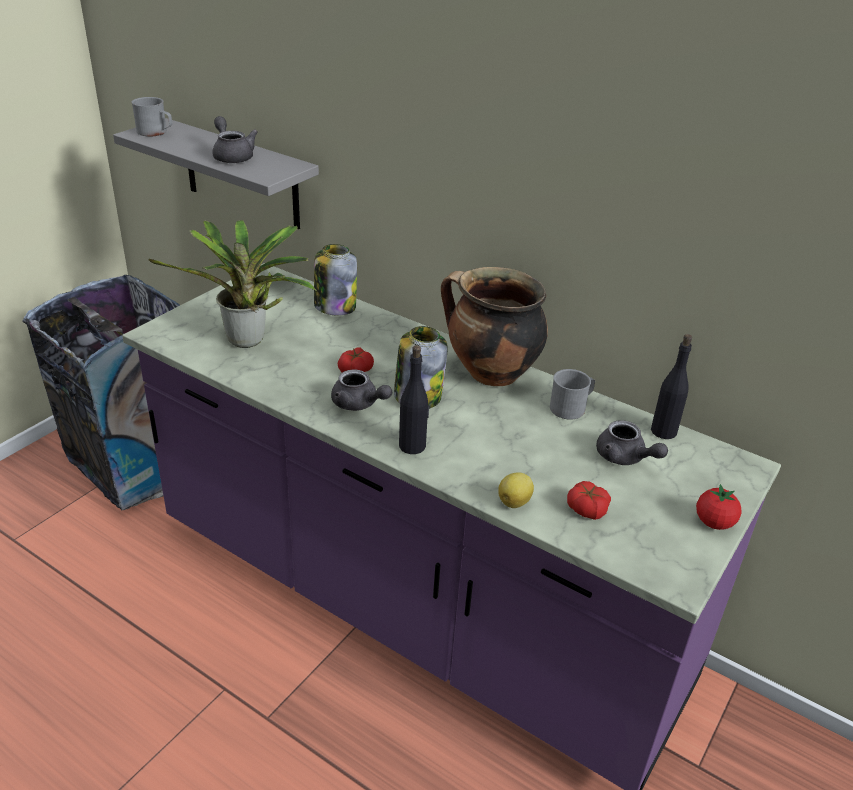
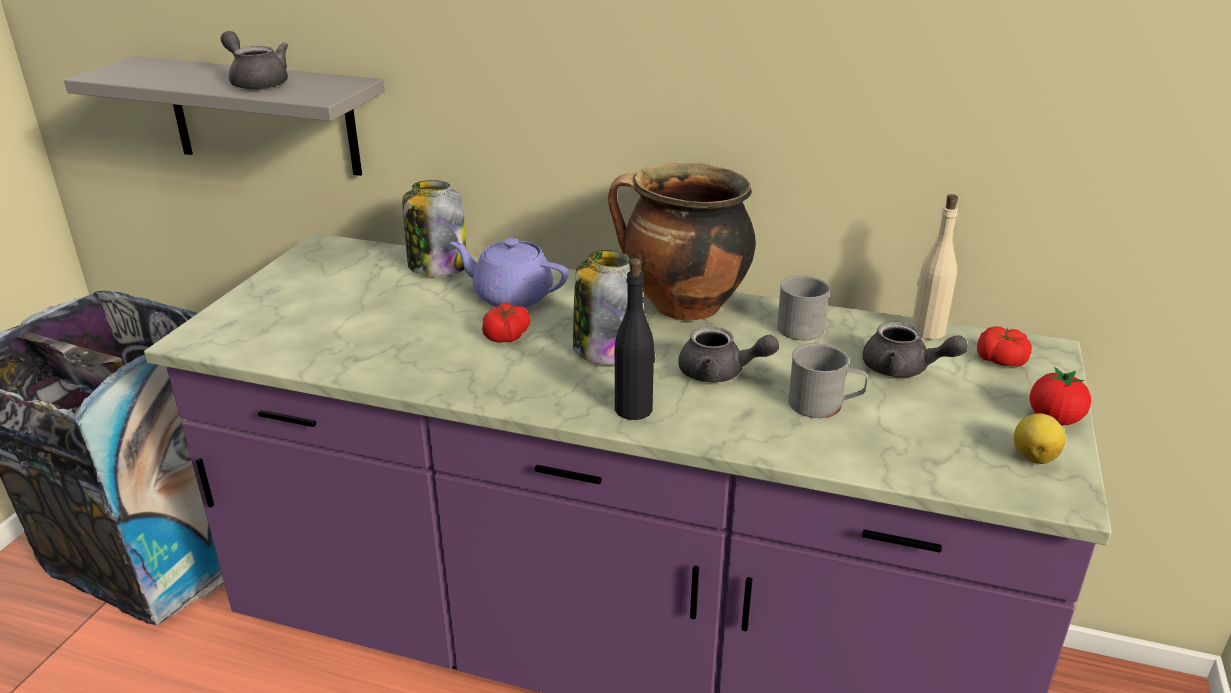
camera: 15 degrees left, 5 degrees down
(156, 132) = (128, 71): grey mug -> grey mug (824, 404)
(249, 343) = (340, 328): potted plant -> none
(359, 404) = (533, 374): grey teapot -> grey teapot (720, 373)
(374, 340) = (511, 296): none -> purple teapot
(515, 502) = (806, 448): lemon -> lemon (1034, 456)
(586, 509) = (898, 437): tomato -> tomato (1001, 360)
(663, 431) = (927, 331): black bottle -> beige bottle

